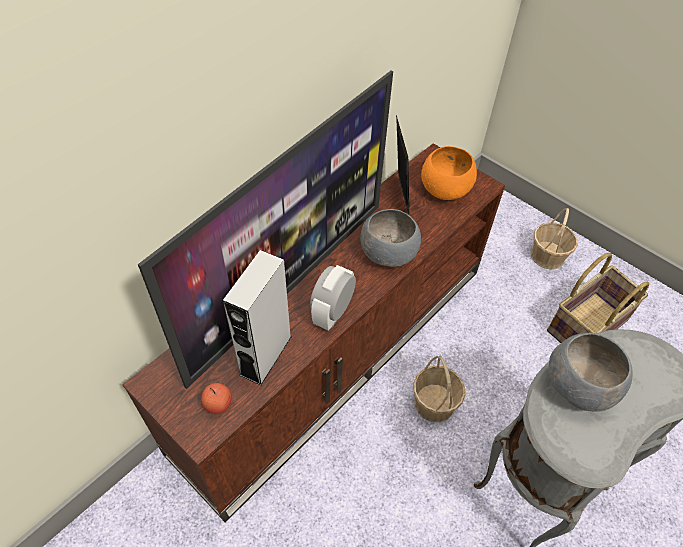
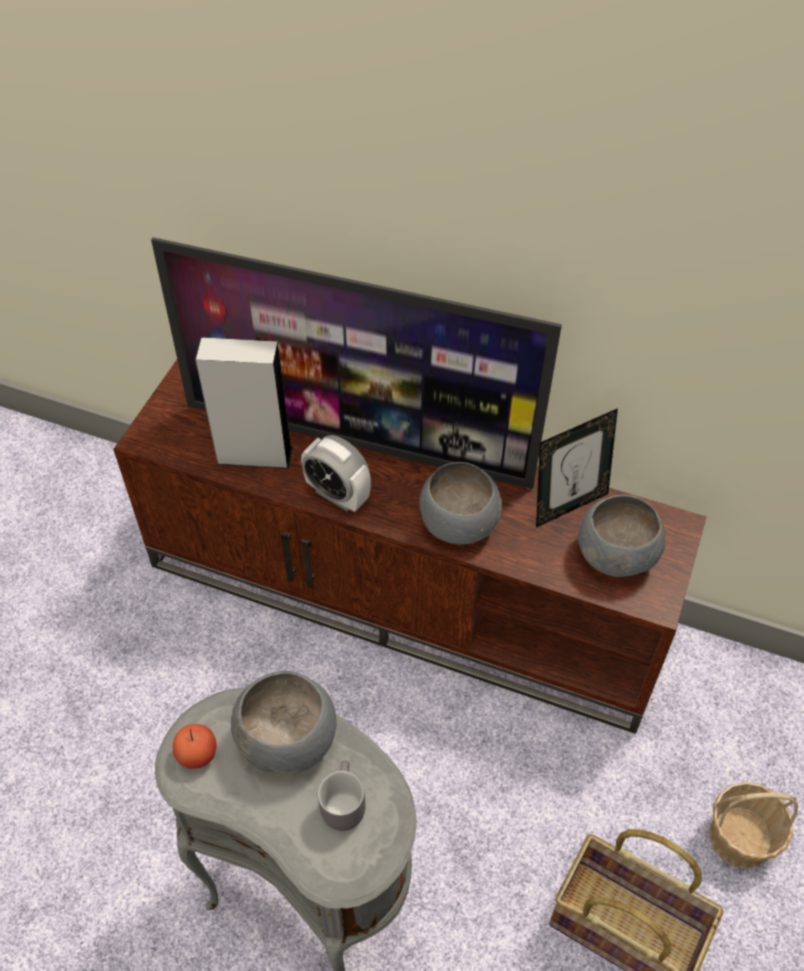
camera: 70 degrees right, 0 degrees up
(218, 404) = (182, 438): apple -> apple (197, 754)
(332, 313) = (337, 495): alarm clock -> alarm clock turned 150 degrees counterclockwise
(434, 403) = (382, 734): basket -> none
(444, 189) = (615, 554): orange bowl -> grey bowl
(633, 368) = (340, 804): none -> grey mug

